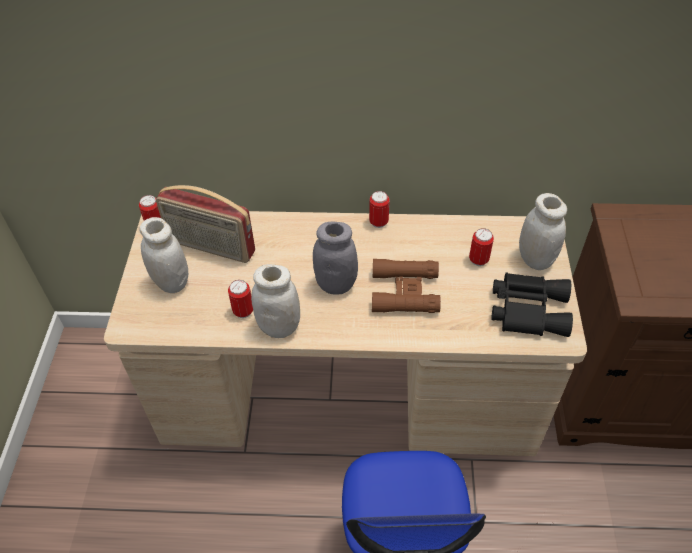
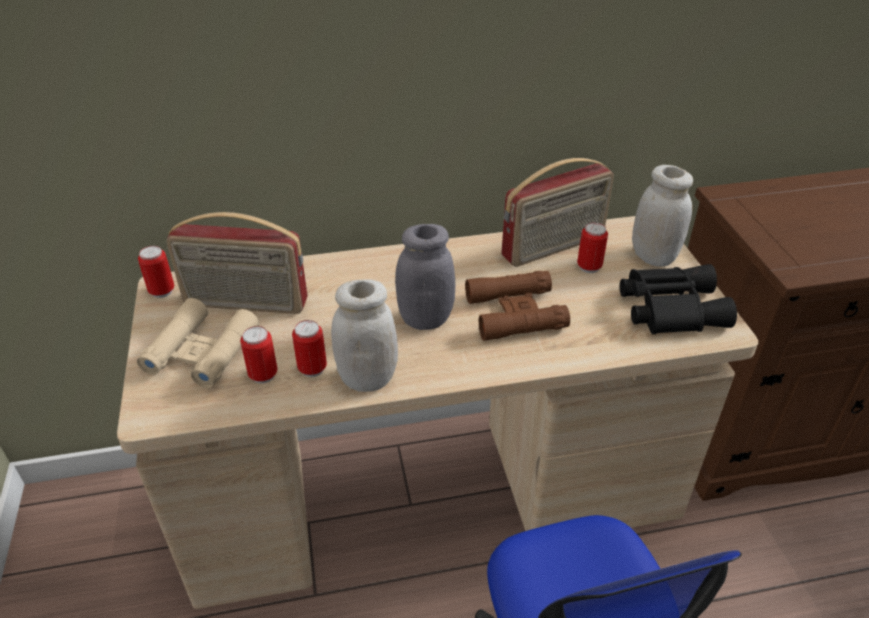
camera: 15 degrees left, 10 degrees down
(171, 282) = (201, 351): white jar -> beige binoculars
(378, 222) = (453, 246): can -> can (263, 375)
(457, 237) = (554, 248): none -> radio

